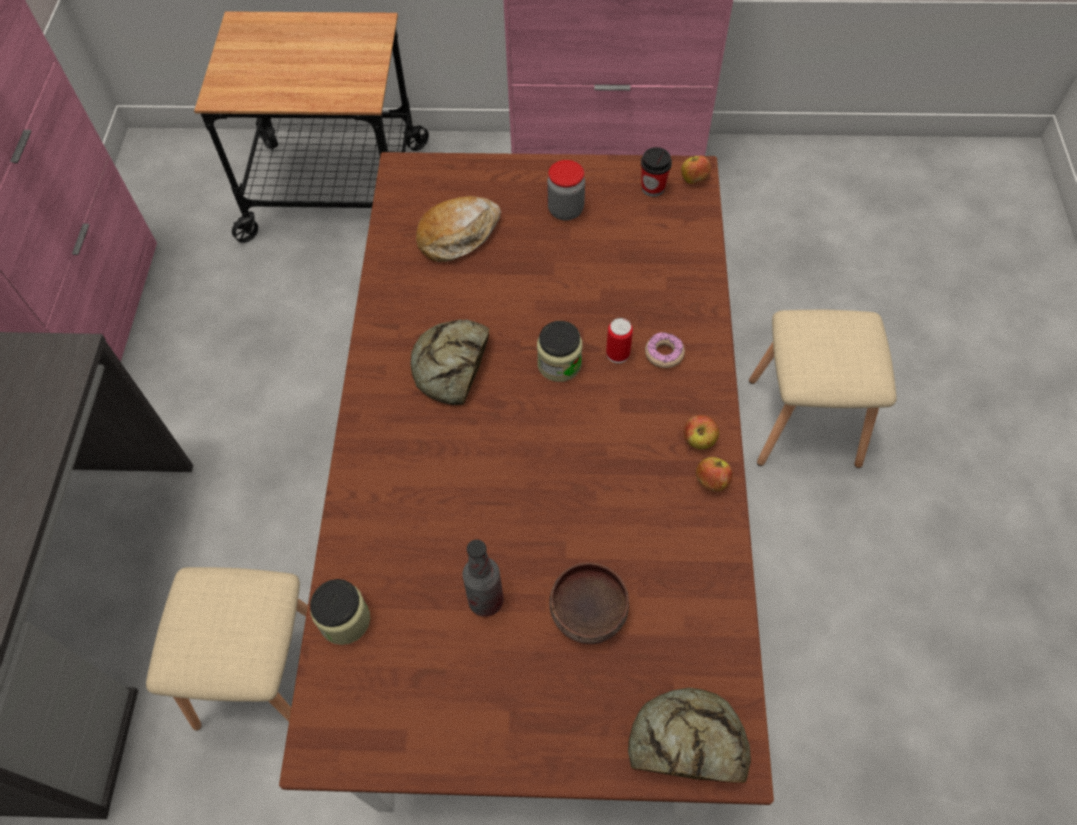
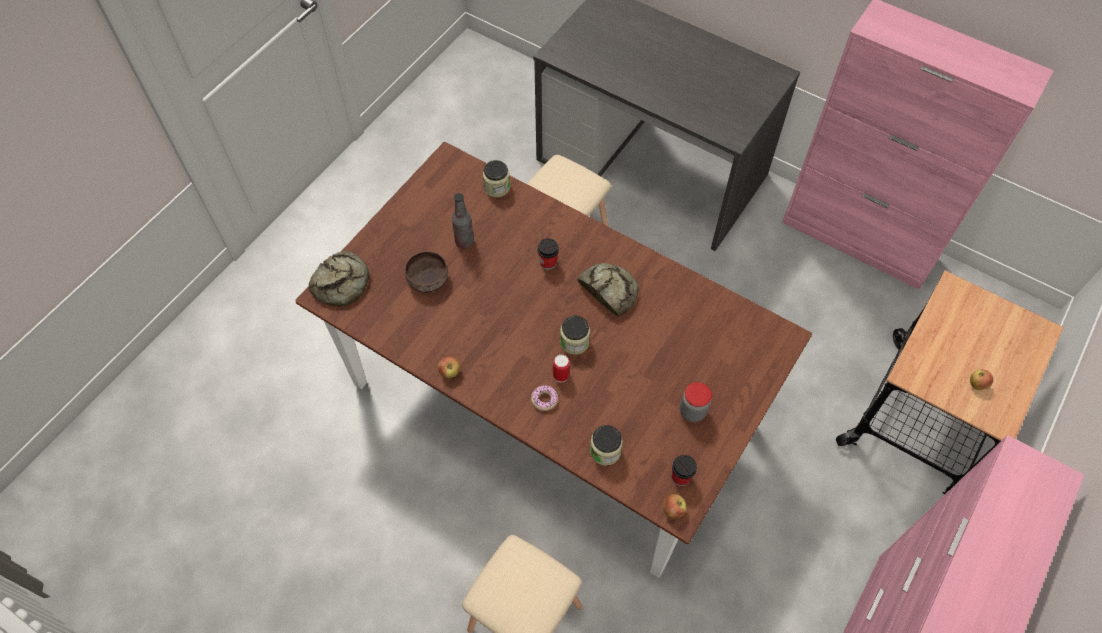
camera: 120 degrees right, 0 degrees up
(452, 462) = (548, 263): none -> cup
(458, 235) = (707, 340): bread -> none
(679, 263) = (605, 451): none -> jar
(699, 440) = (477, 381): apple -> apple (977, 384)

